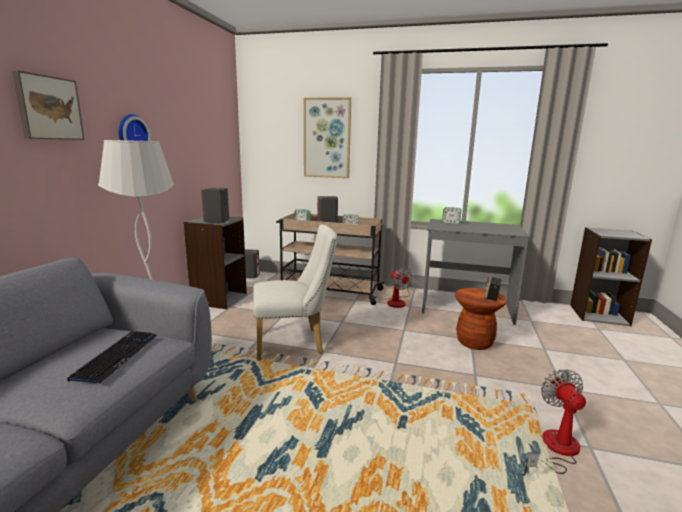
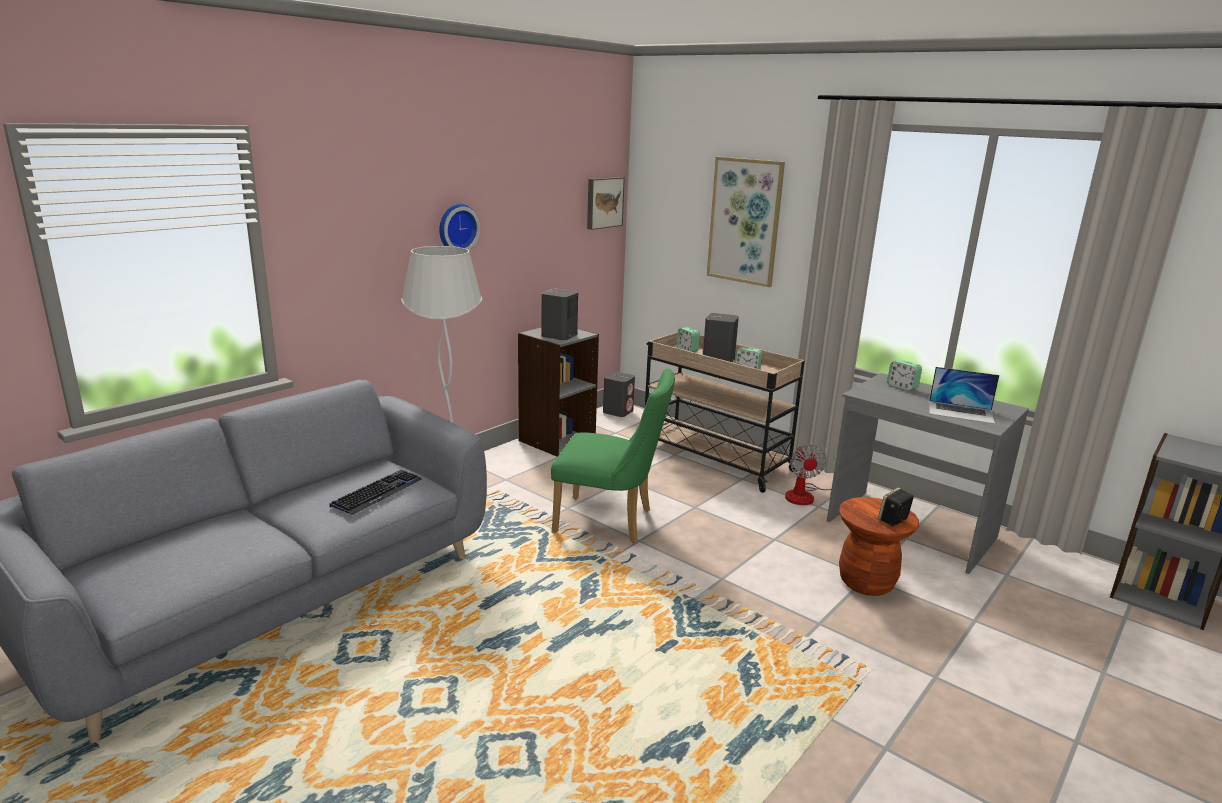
camera: 25 degrees right, 5 degrees up
(48, 108) = (364, 213): picture -> picture (603, 202)
(294, 343) = (611, 521): white chair -> green chair
(495, 229) = (961, 412): none -> laptop
(554, 449) = (832, 734): fan -> none

